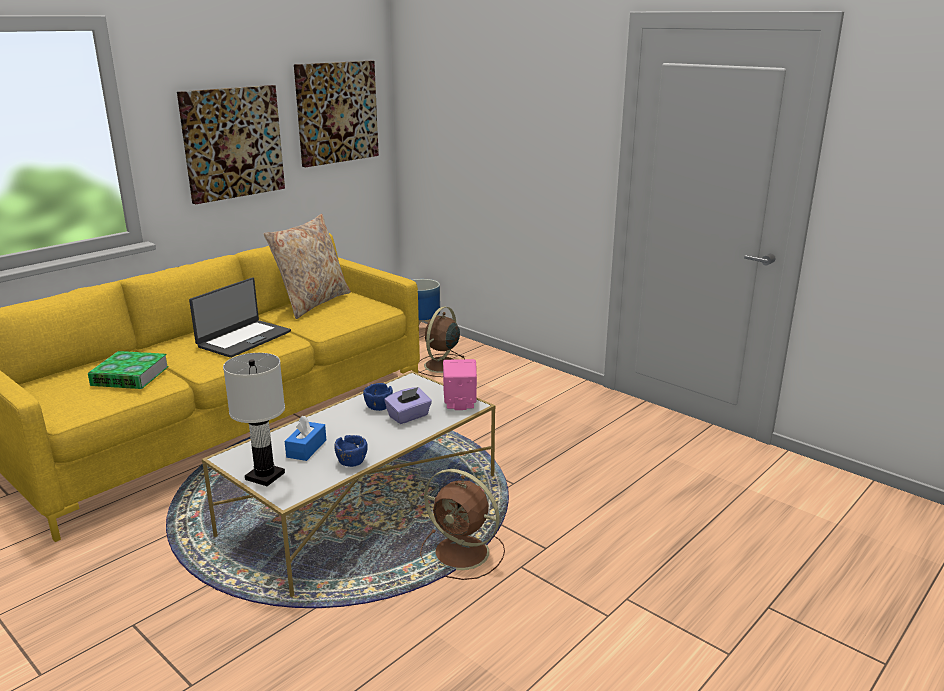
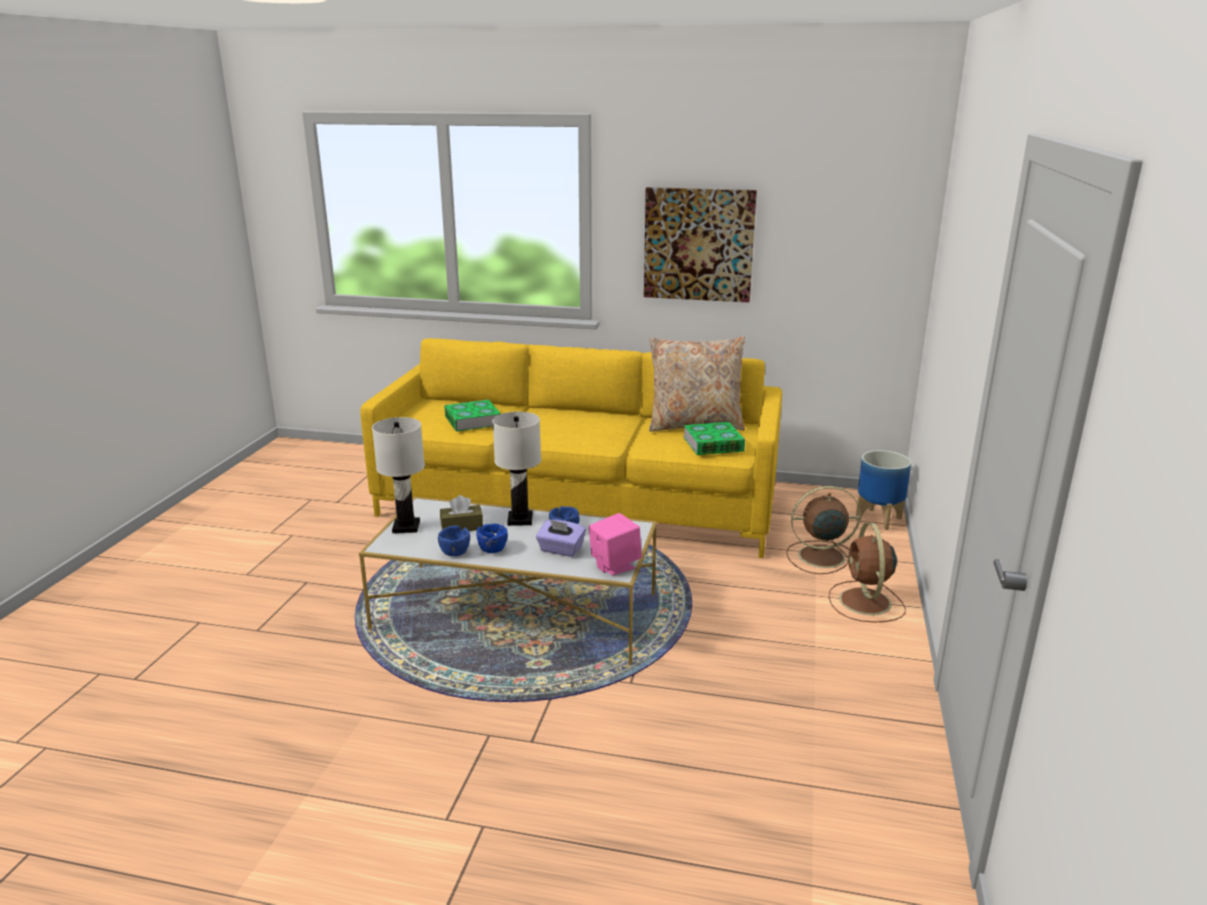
camera: 60 degrees right, 0 degrees up
(243, 339) = (581, 429): laptop -> none
(306, 448) = (462, 527): blue tissue box -> brown tissue box
(333, 419) = (520, 520): none -> white table lamp
(336, 112) = (842, 229): picture -> none
(357, 307) = (713, 444): none -> book
(369, 444) = (492, 549): none -> blue bowl
(463, 553) = (485, 692): brown fan -> brown fan (865, 603)

